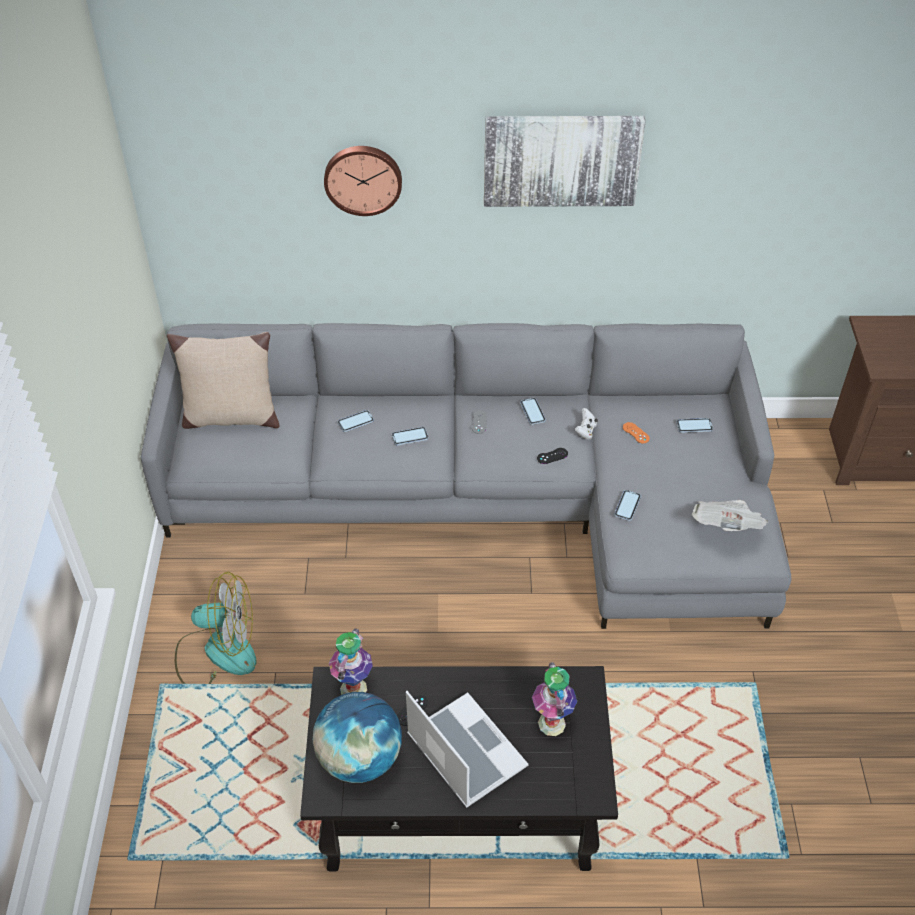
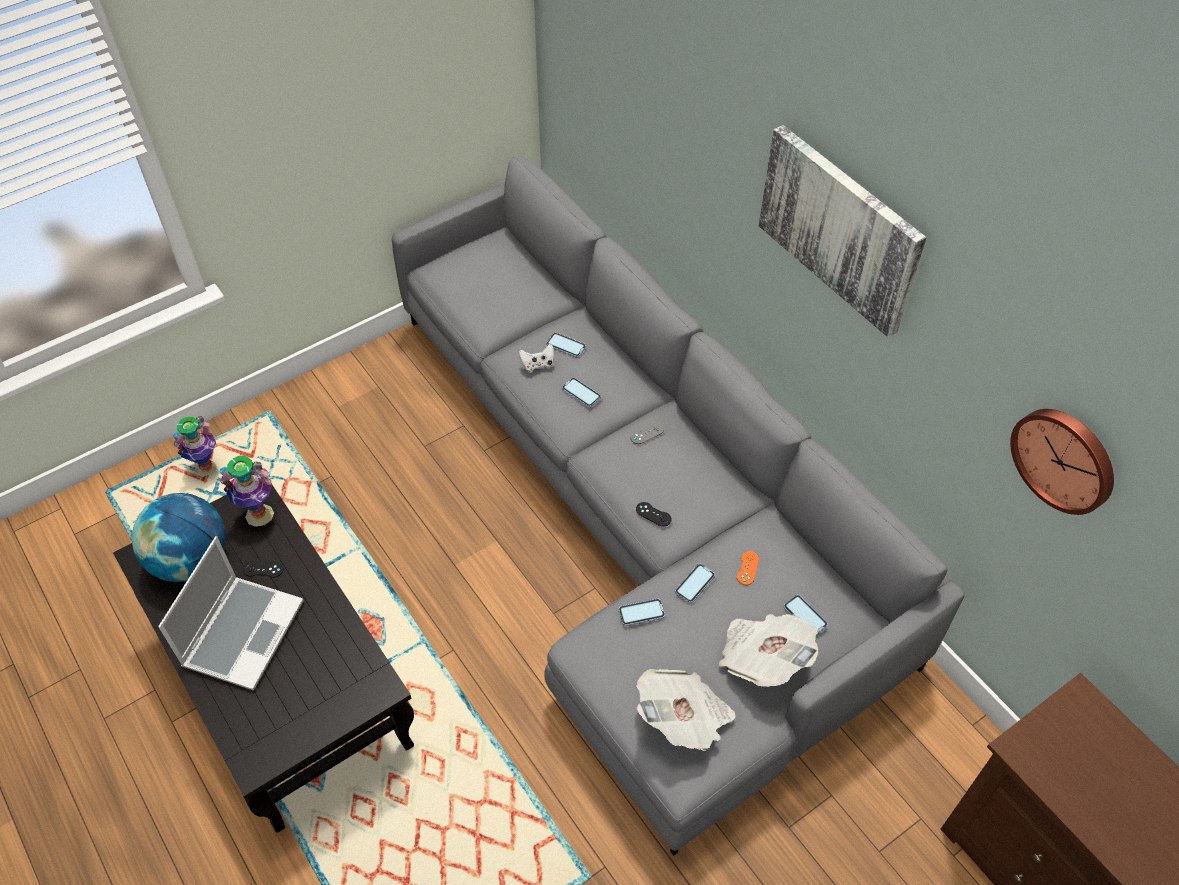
camera: 55 degrees right, 5 degrees up
(217, 652) = (323, 426): fan -> none
(230, 417) = (499, 264): beige pillow -> none
(363, 178) = (680, 119): wall clock -> wall clock (1065, 458)
(532, 412) = (697, 467): phone -> phone (694, 584)
(552, 723) = (315, 686): vase -> vase (207, 469)
(585, 431) = (713, 524): white game controller -> white game controller (537, 365)
(710, 463) = (763, 657): none -> newspaper

